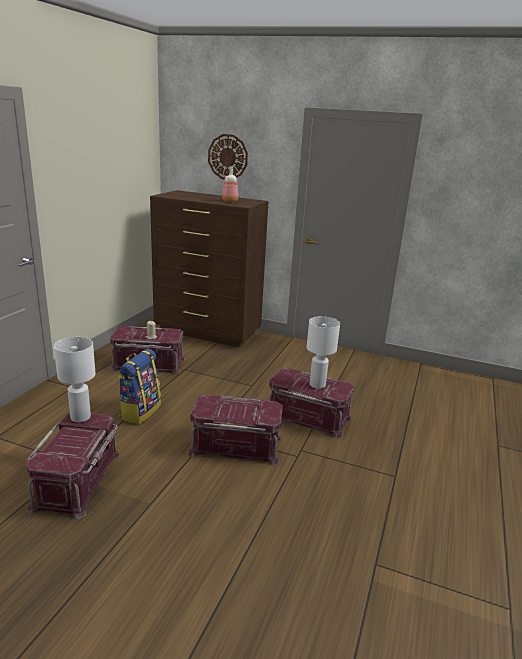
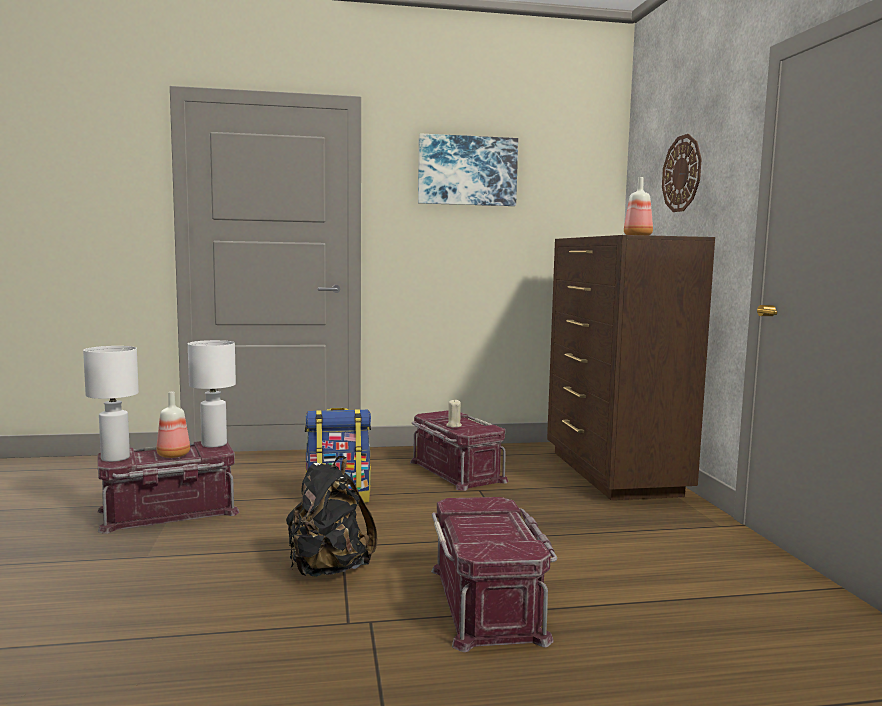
camera: 60 degrees right, 15 degrees down
(81, 438) = (172, 455): none -> bottle
(90, 148) = (467, 171): none -> picture
(236, 445) = (327, 569): red storage box -> black backpack
(317, 385) = (493, 531): white table lamp -> white table lamp (115, 458)

